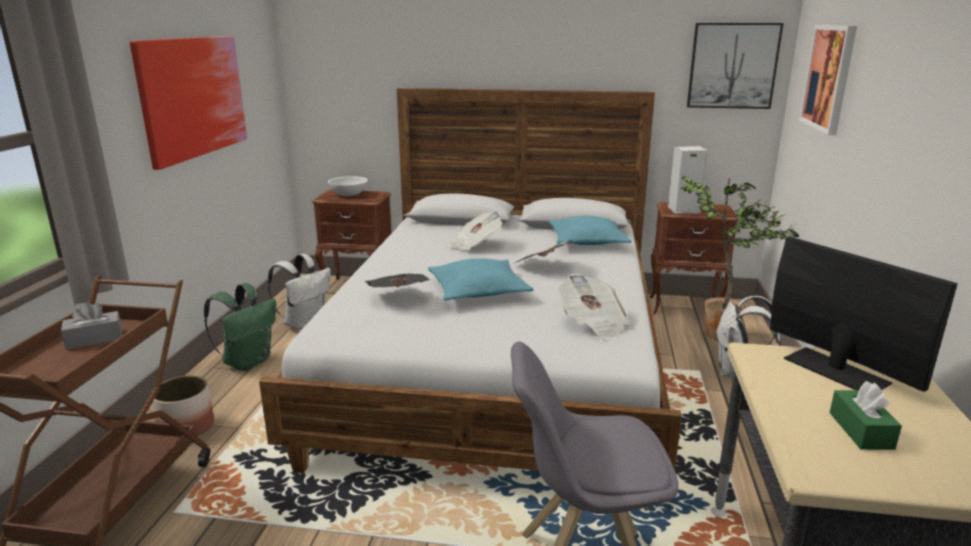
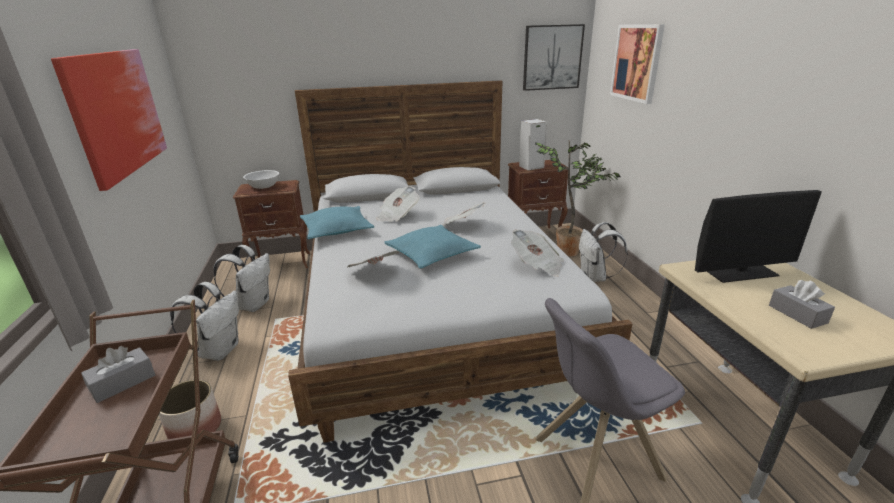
camera: 20 degrees left, 5 degrees up
(248, 361) = (219, 350): green backpack -> white backpack
(587, 241) = (477, 200): turquoise pillow -> turquoise pillow (337, 230)
(835, 370) = (740, 272): monitor -> monitor turned 135 degrees clockwise
(860, 430) = (797, 314): green tissue box -> grey tissue box

